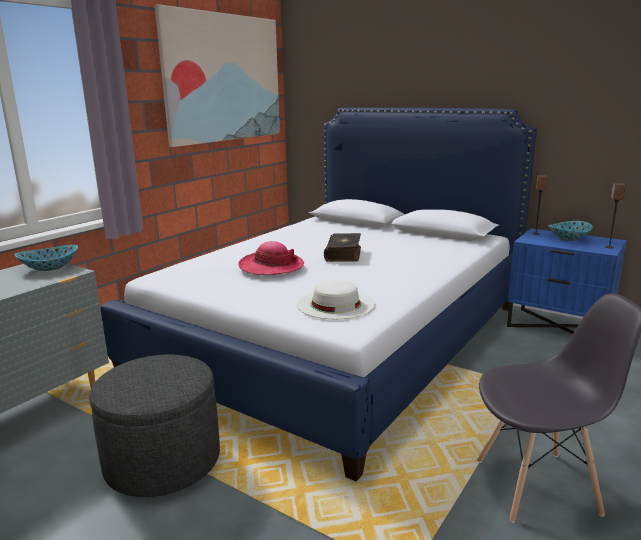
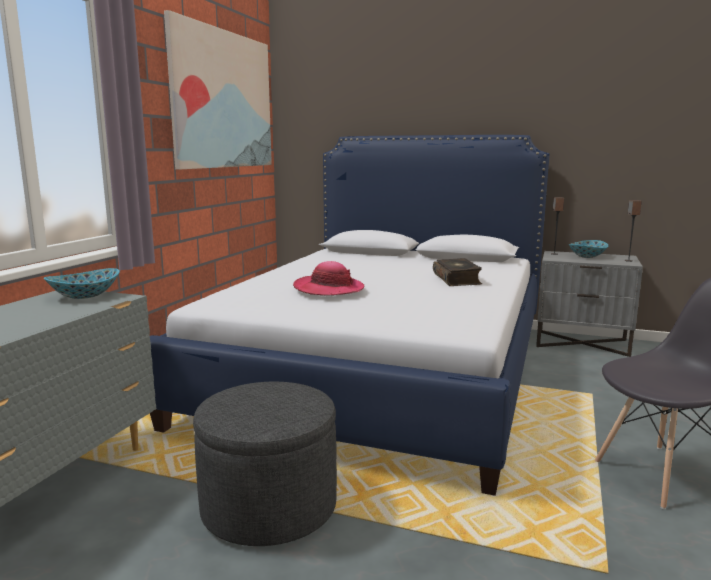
camera: 15 degrees left, 5 degrees down
(335, 304) = (432, 314): white hat -> none
(344, 254) = (391, 276): book -> book (457, 279)
(559, 326) = (582, 343): blue nightstand -> grey nightstand

